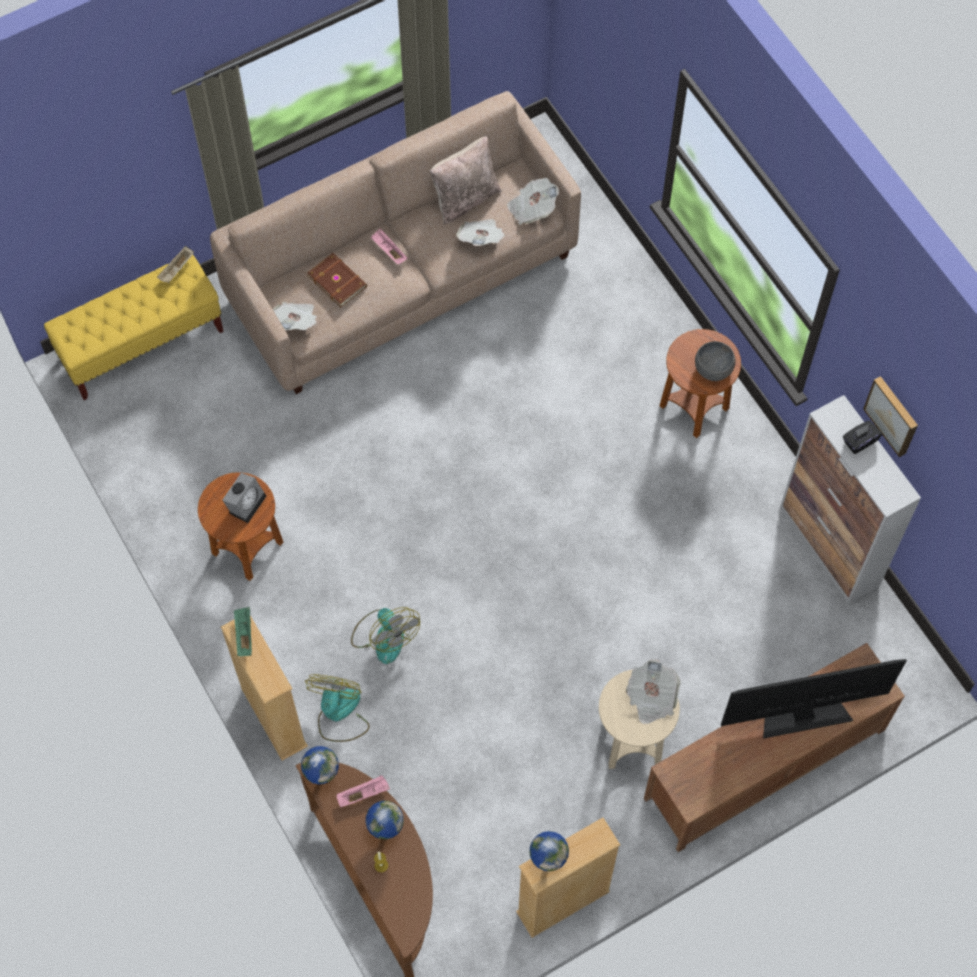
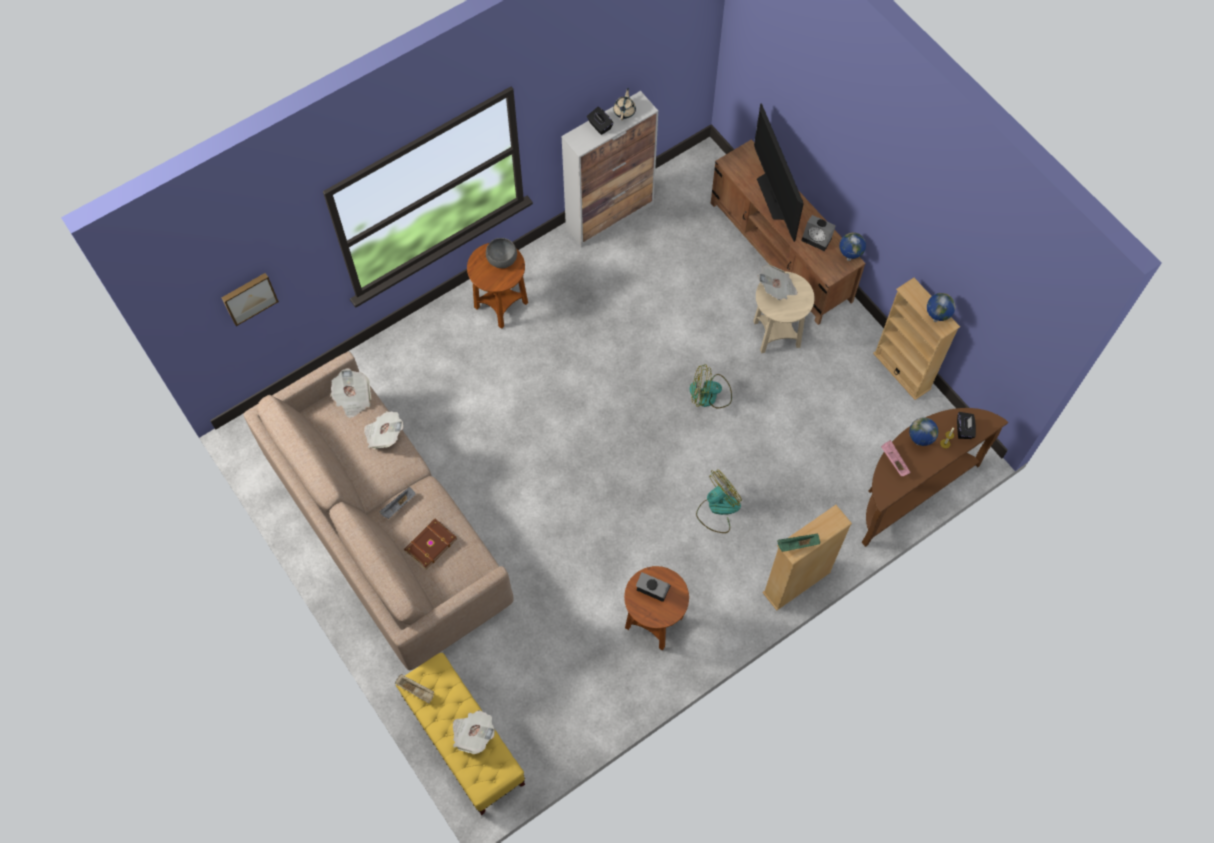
camera: 95 degrees left, 0 degrees up
(295, 322) = (472, 575): newspaper -> newspaper (473, 734)
(322, 775) = (885, 491): globe -> globe (848, 259)
(339, 713) = (786, 535): fan -> fan (710, 395)
(388, 251) = (398, 506): pink tray -> grey tray
(399, 895) = (964, 429): none -> black tissue box
(465, 198) = (342, 451): beige pillow -> none
(730, 764) = (818, 238): none -> alarm clock
(884, 474) = (624, 111): none -> beige teapot
(893, 415) = (593, 90): picture -> picture (249, 297)

